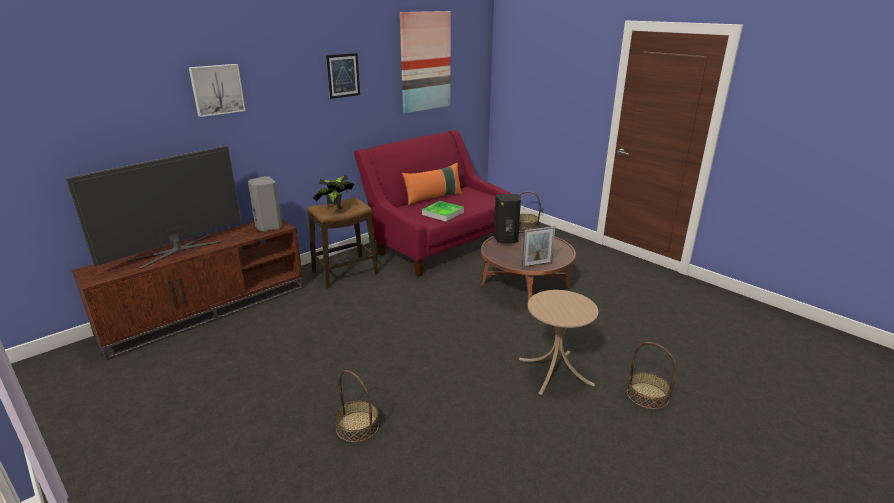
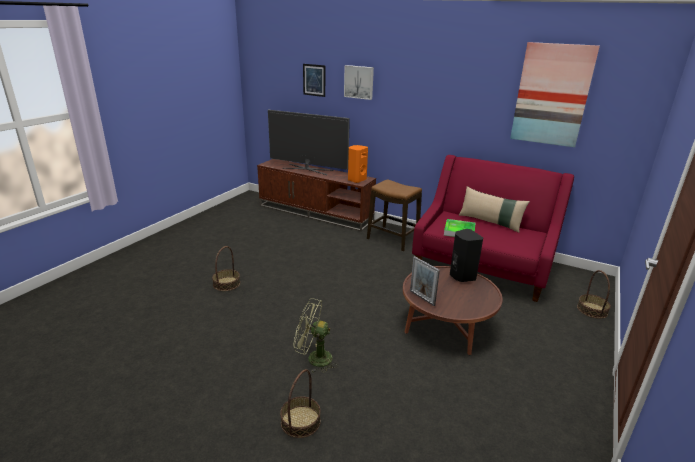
camera: 70 degrees right, 0 degrees up
(268, 227) = (356, 180): grey speaker -> orange speaker
(336, 209) = (392, 187): potted plant -> none
(343, 75) = (454, 91): picture -> picture (314, 80)
(433, 198) = (490, 222): orange pillow -> beige pillow
(555, 371) = (314, 358): beige side table -> green fan

